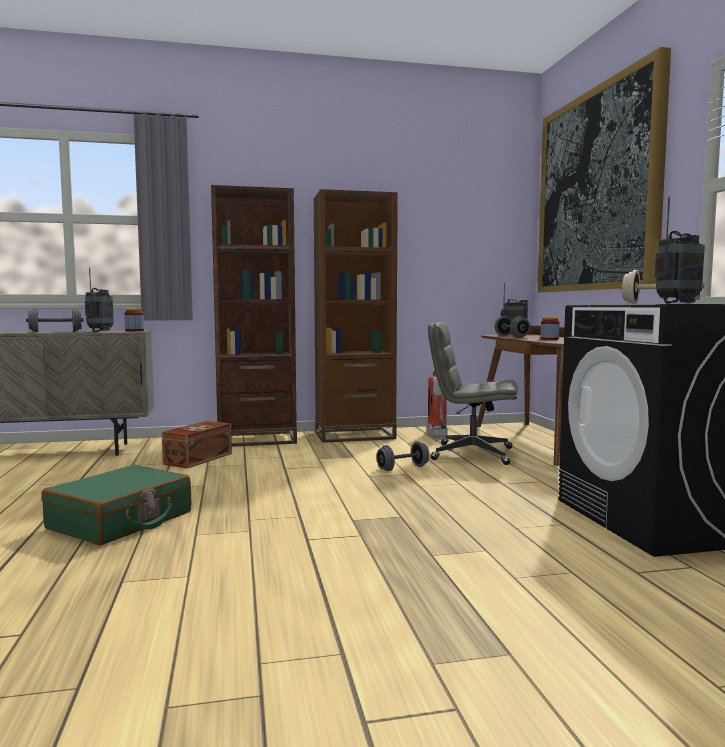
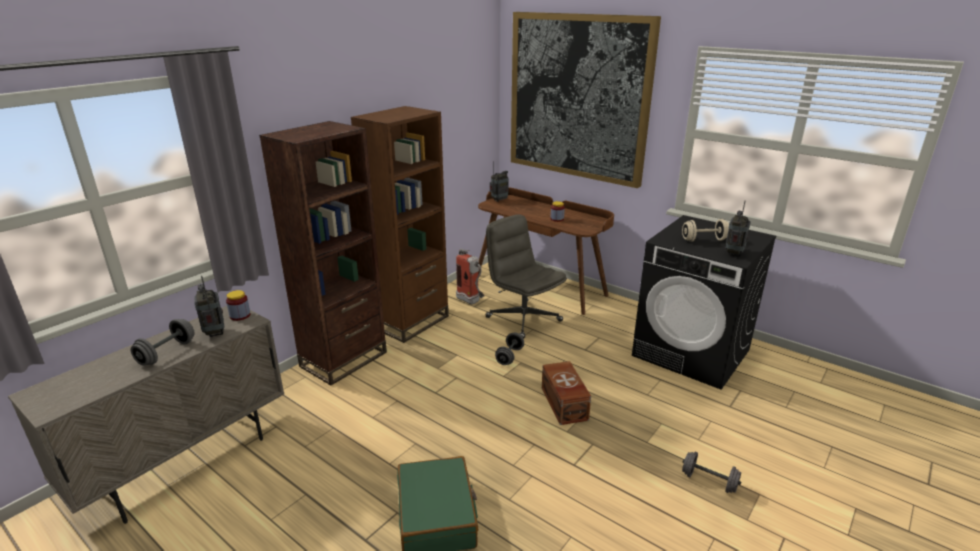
camera: 40 degrees left, 20 degrees up
(197, 459) = (345, 411): brown storage box -> brown storage box (563, 404)
(471, 454) = (523, 319): grey office chair -> grey office chair turned 75 degrees clockwise
(511, 337) = (516, 212): grey dumbbell -> grey dumbbell (709, 481)

